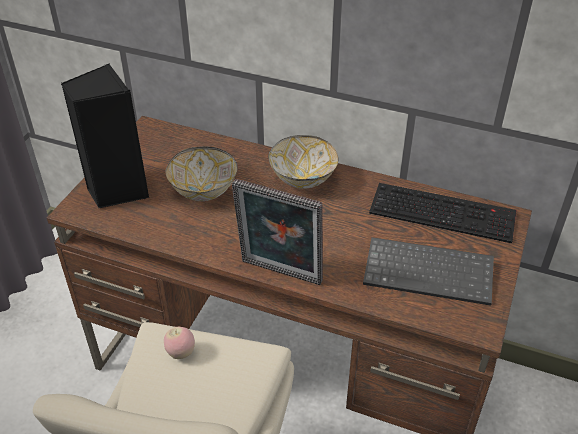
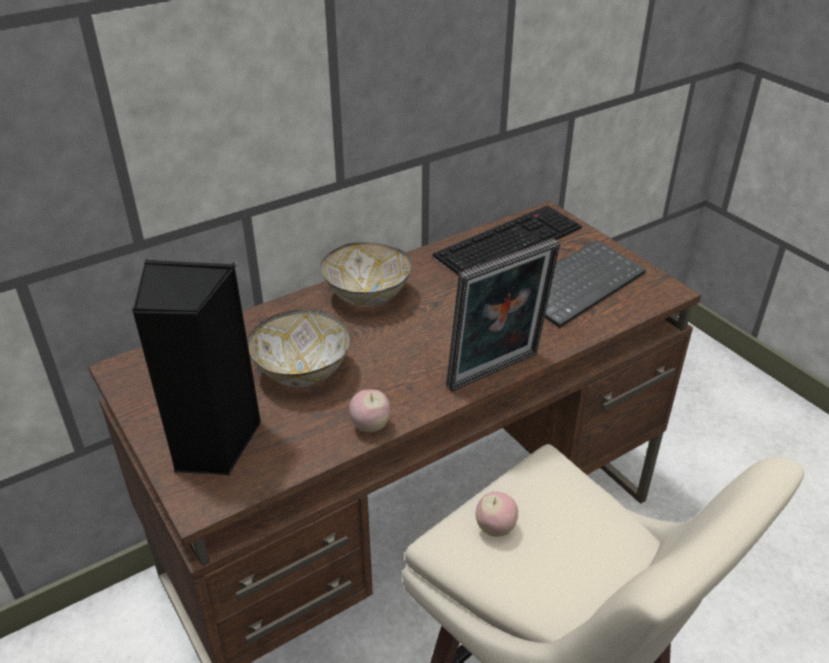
camera: 55 degrees left, 5 degrees down
(180, 242) = (370, 426): none -> apple

